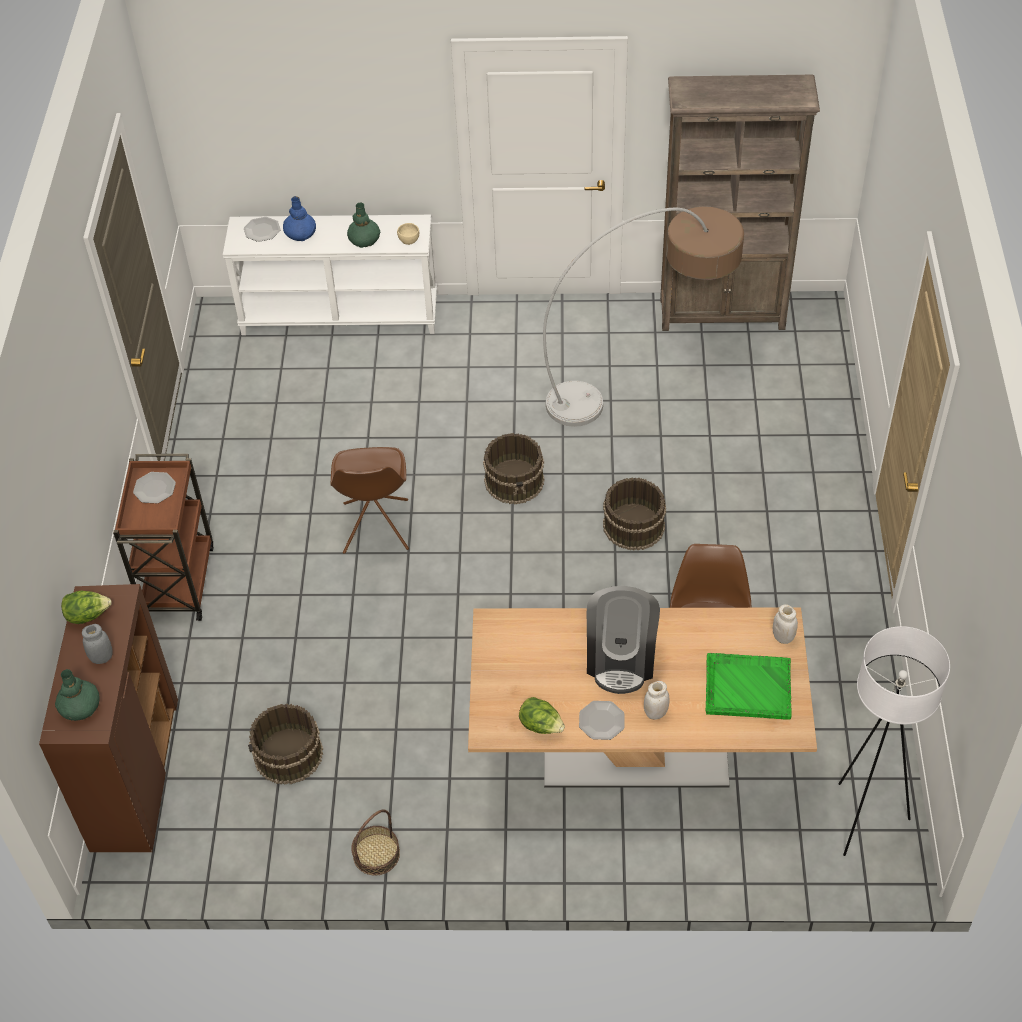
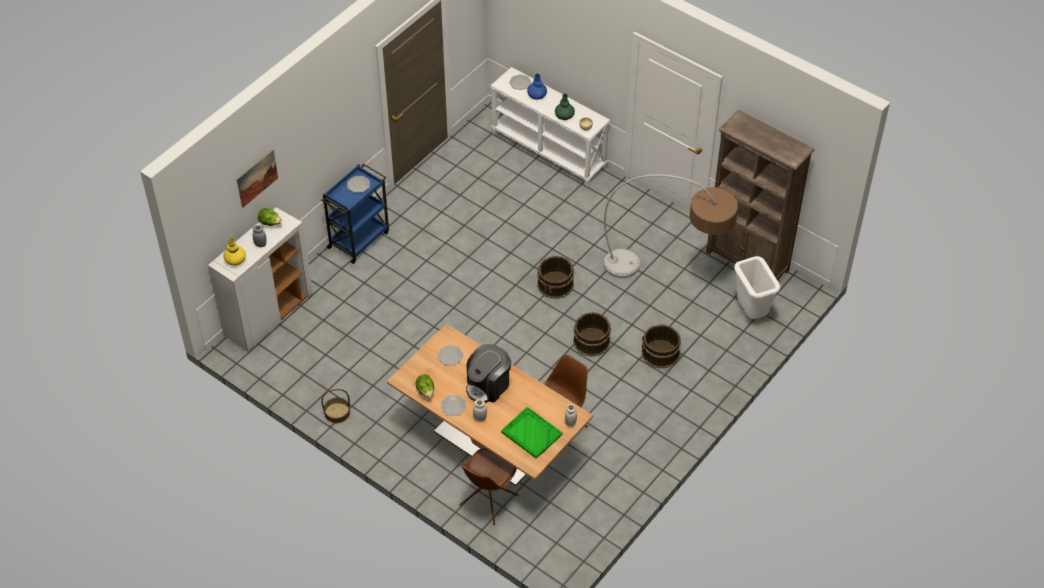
camera: 35 degrees right, 0 degrees up
(40, 546) = (257, 178): none -> picture
(80, 707) = (235, 259): green vase -> yellow vase
(135, 774) = (268, 315): brown cabinet -> white cabinet
(178, 581) = (359, 239): brown cart -> blue cart
(288, 755) = (338, 347): brown bucket -> brown bucket (660, 353)
(375, 528) = (468, 268): brown chair -> brown chair (488, 501)
(526, 651) = (450, 356): none -> plate
(789, 371) = (751, 312): none -> white trash can
(863, 819) = (563, 540): white floor lamp -> none

